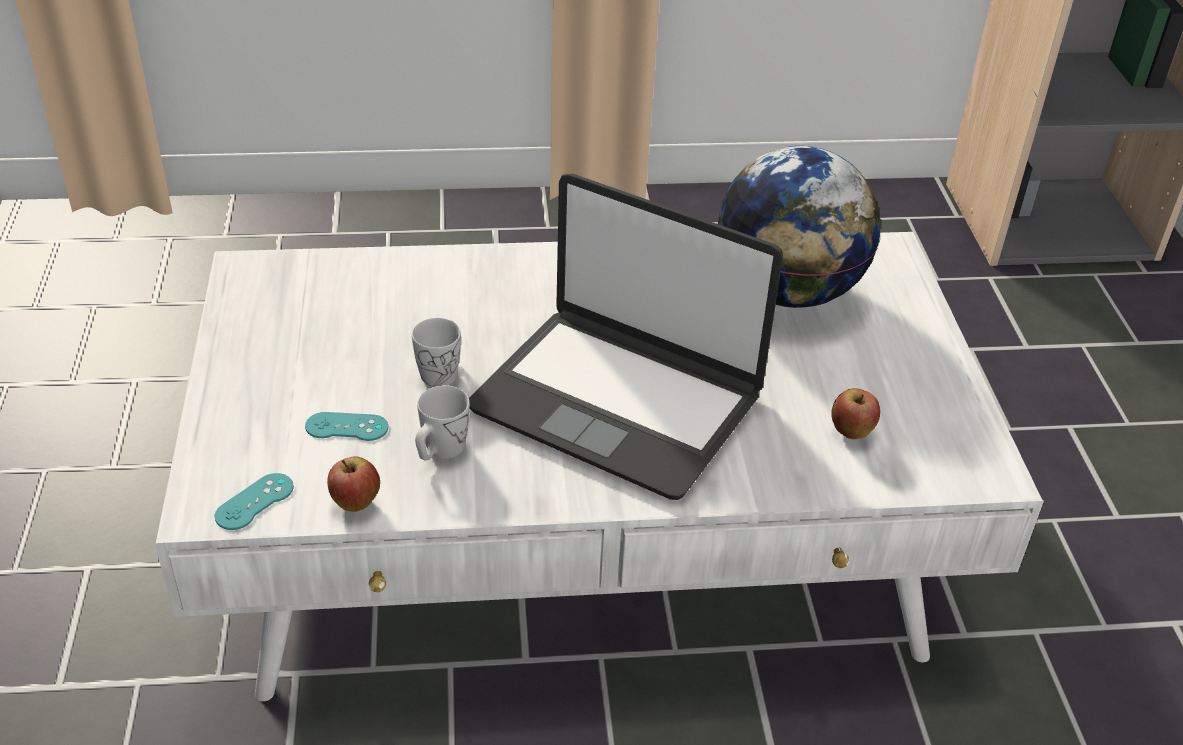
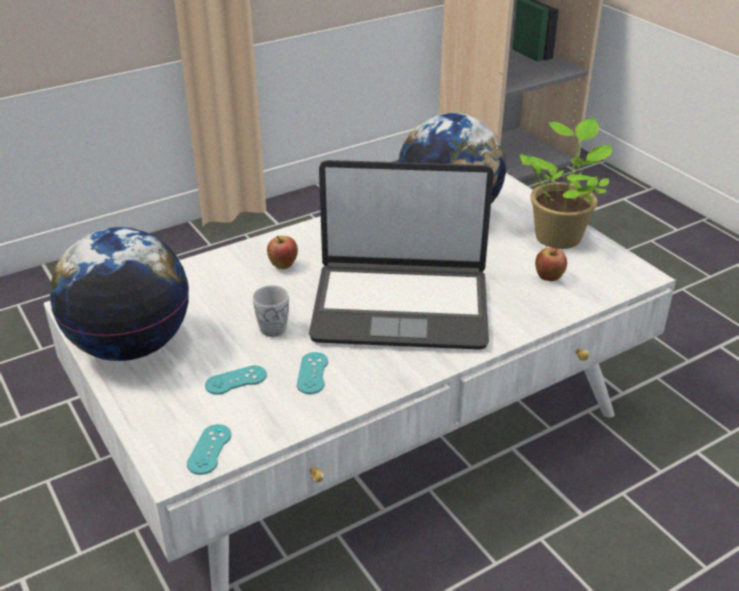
camera: 25 degrees left, 5 degrees down
(266, 339) = (131, 345): none -> globe
(356, 504) = (282, 424): apple -> apple (283, 266)
(440, 451) = (312, 373): white mug -> turquoise game controller
(921, 374) = (559, 235): none -> potted plant

